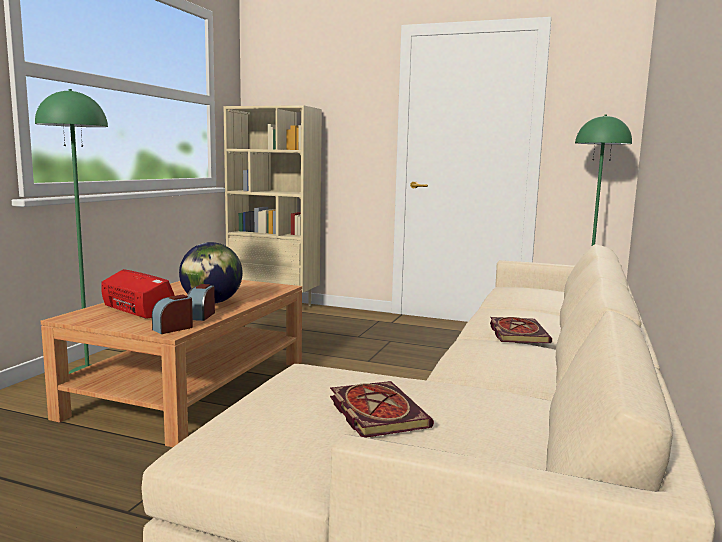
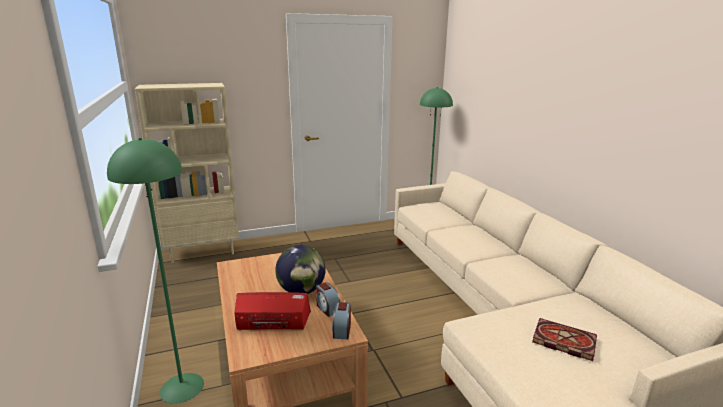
camera: 40 degrees left, 10 degrees up
(516, 333) = (491, 250): book -> none

